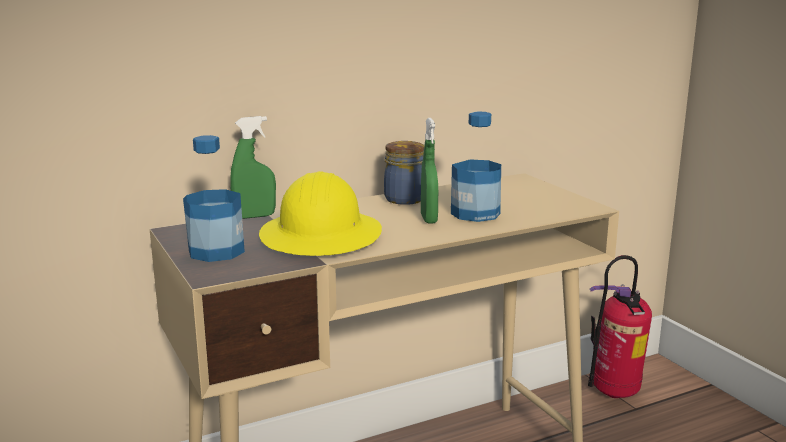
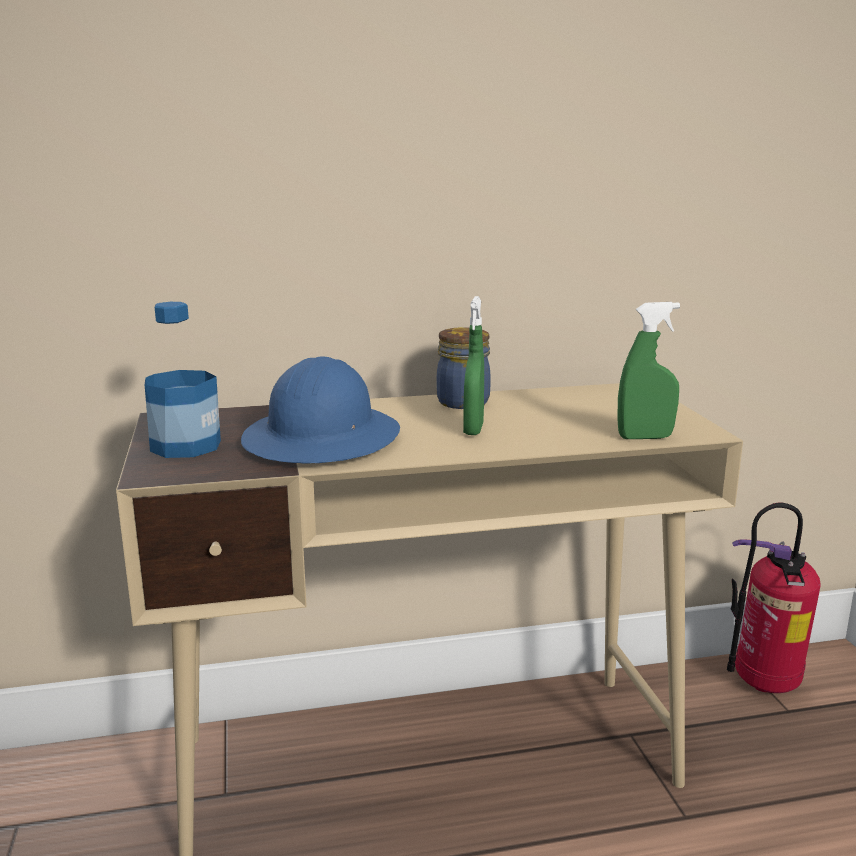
camera: 15 degrees right, 0 degrees up
(255, 216) = (267, 408): green spray bottle -> green spray bottle (645, 437)
(321, 236) = (323, 439): yellow hard hat -> blue hard hat
(475, 213) = (539, 427): bottle -> none

